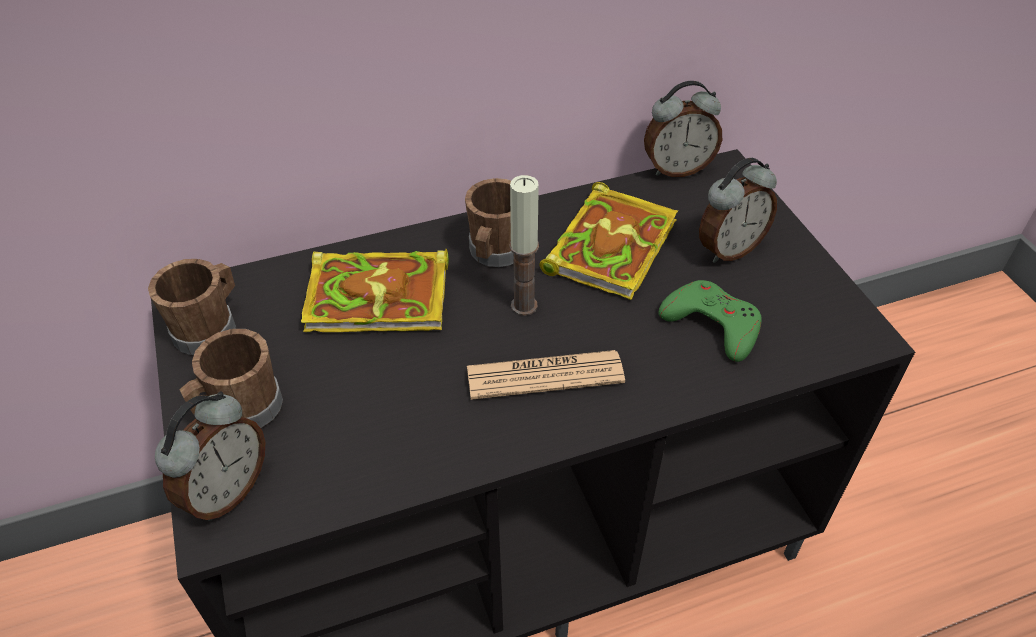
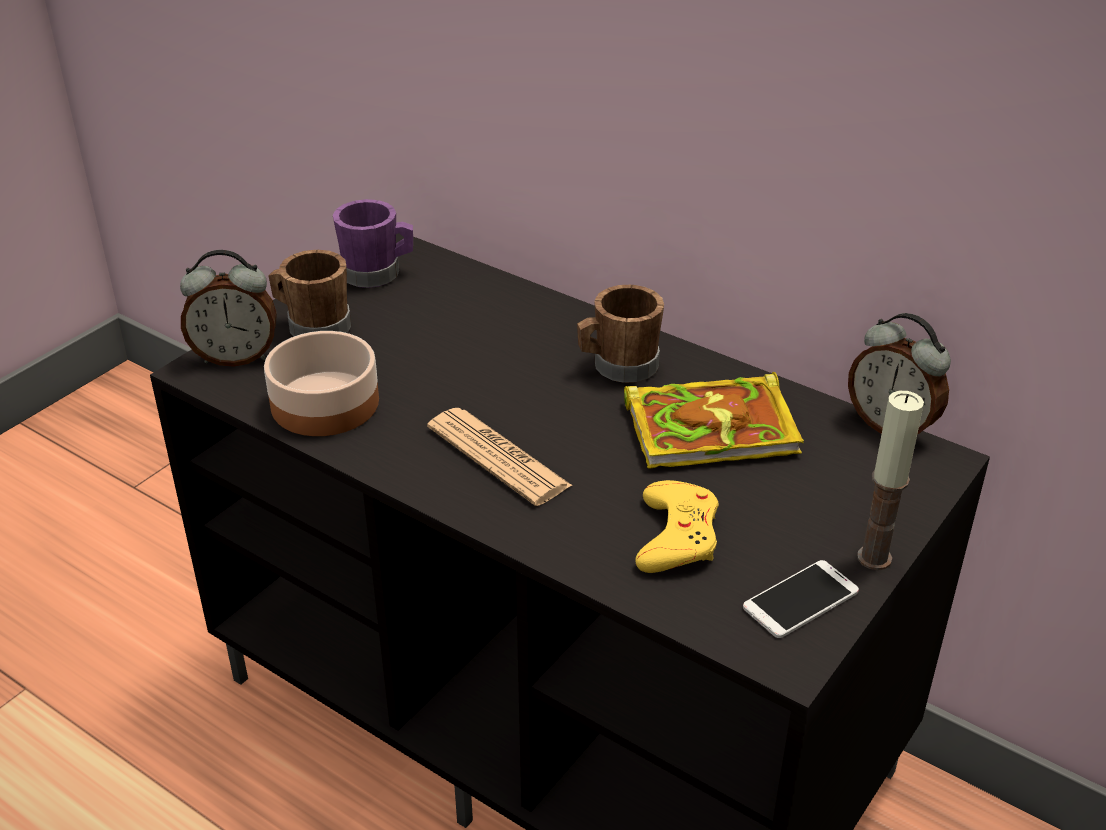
camera: 55 degrees right, 10 degrees down
(210, 327) = (377, 273): brown mug -> purple mug
(366, 455) = (324, 402): none -> bowl
(382, 296) = (497, 332): book -> none
(524, 305) = (570, 410): candle -> candle (874, 558)
(712, 324) = (677, 536): green game controller -> yellow game controller
(728, 249) = (806, 508): alarm clock -> none
(815, 300) = (800, 600): none -> phone

